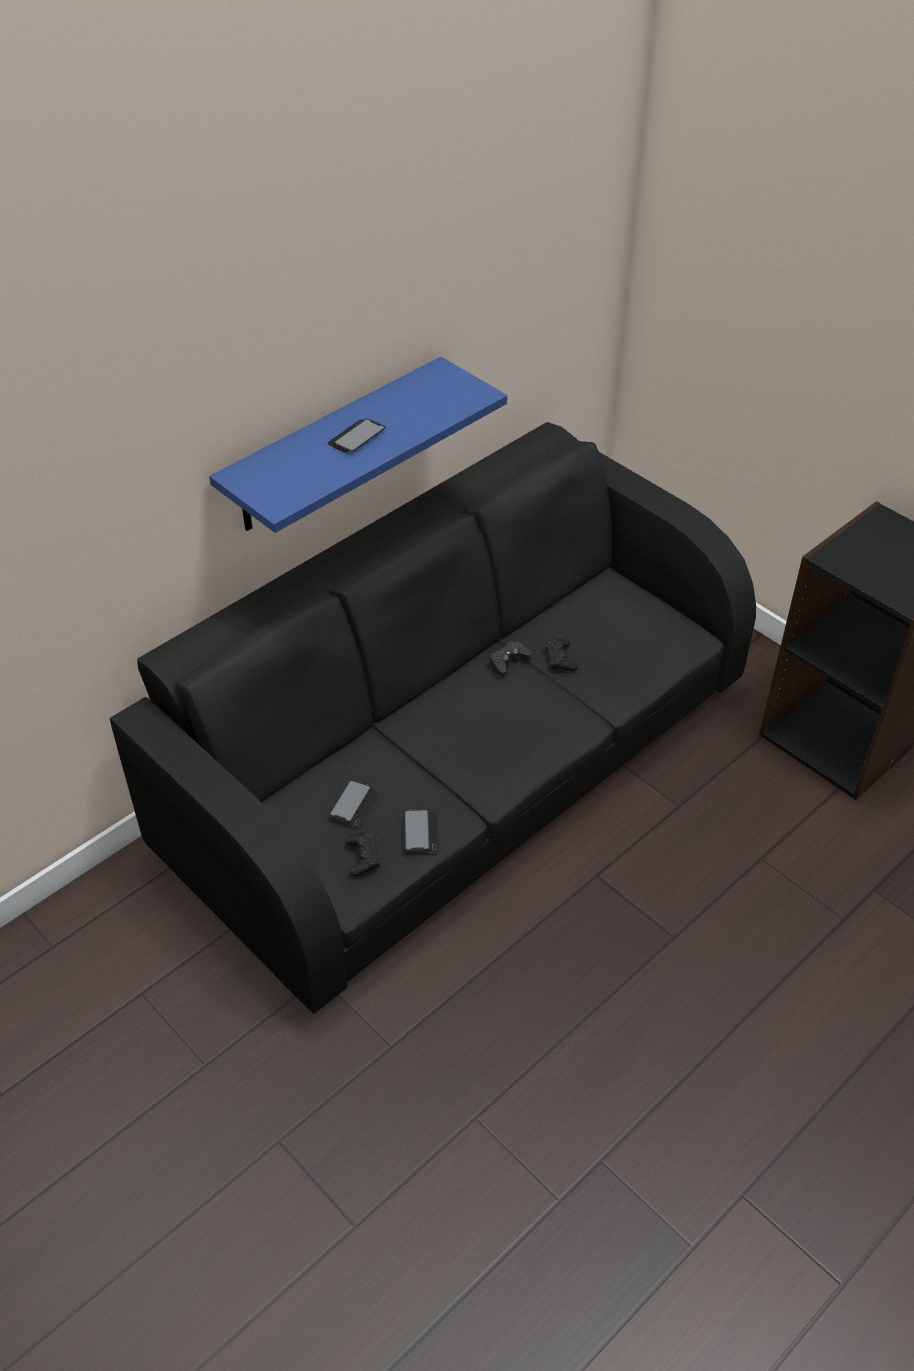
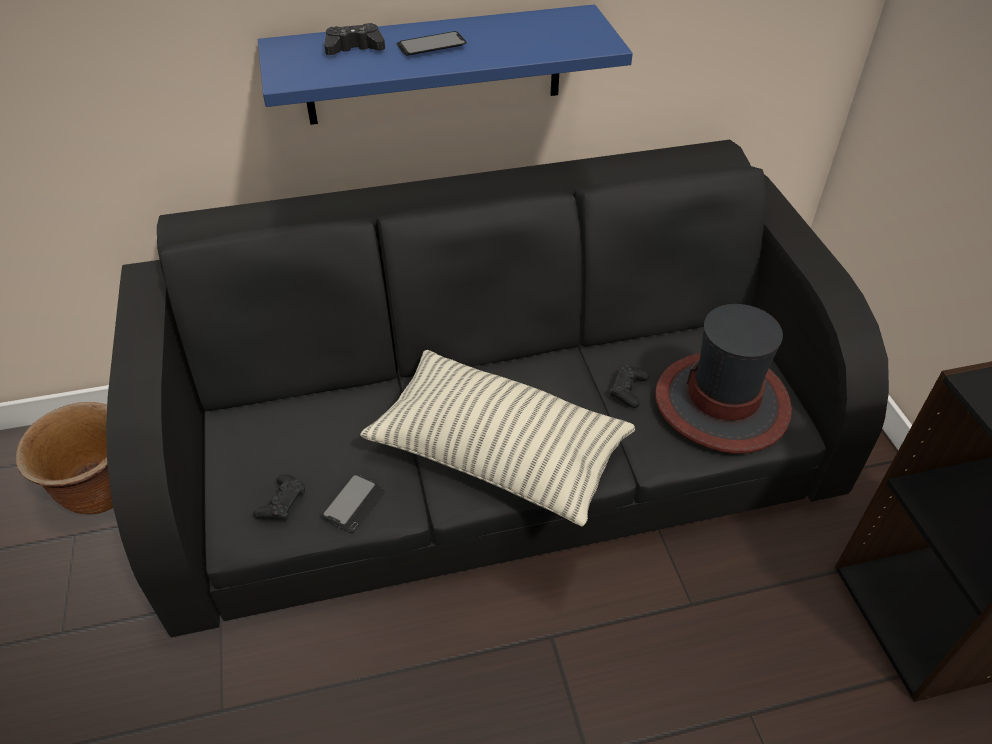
camera: 30 degrees right, 0 degrees up
(132, 948) = (101, 492): none -> brown planter
(354, 805) = (319, 446): phone -> none
(498, 748) = (497, 453): none -> pillow
(508, 662) = (571, 372): black game controller -> black game controller (354, 48)
(635, 640) = (722, 403): none -> hat

